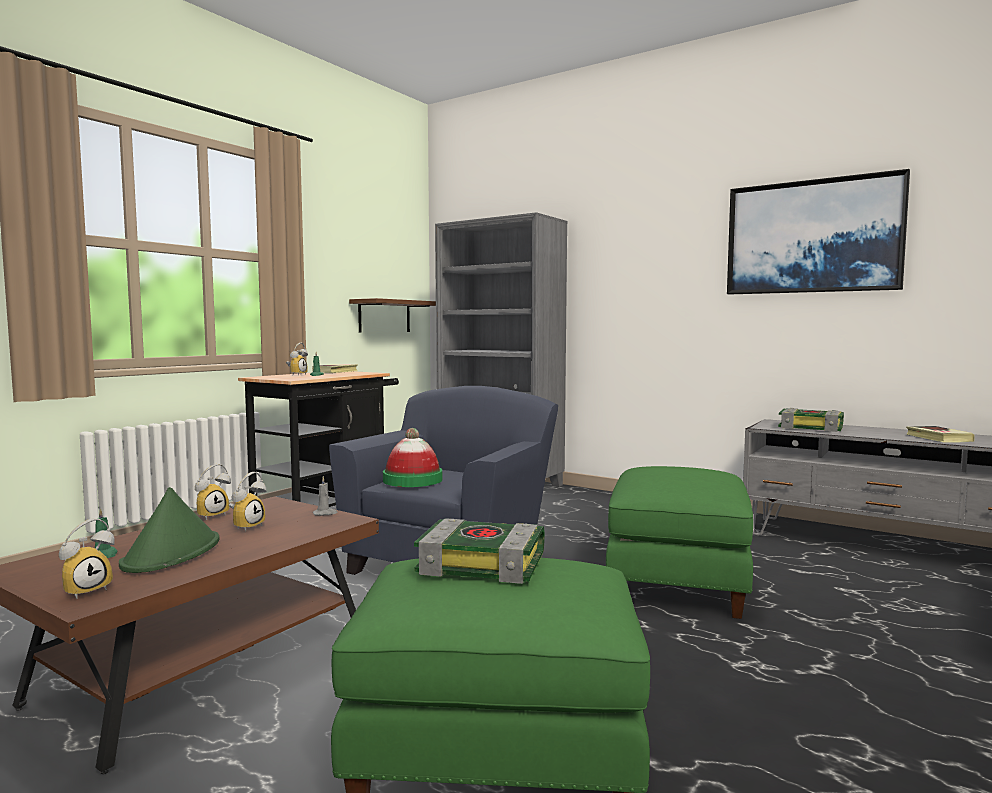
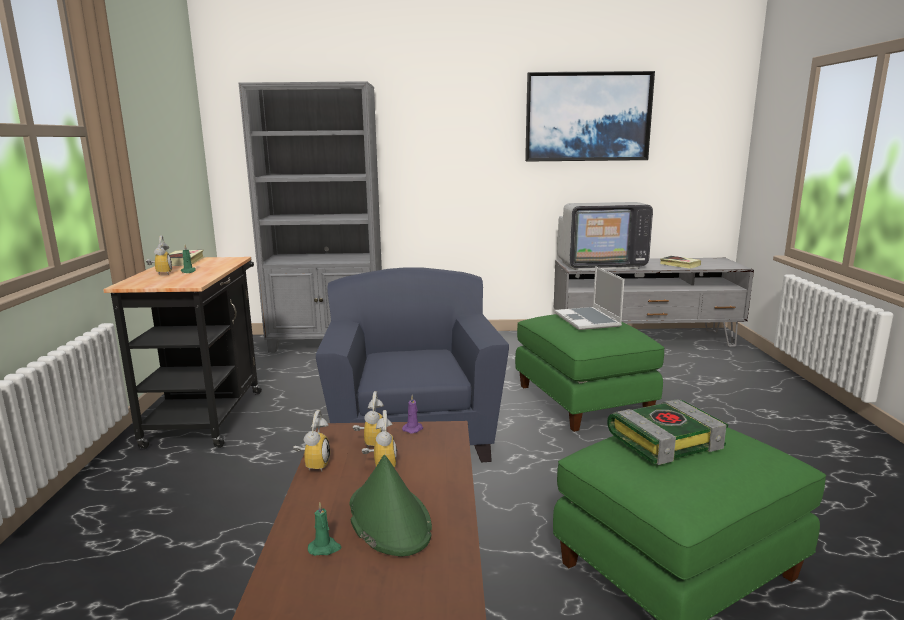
camera: 35 degrees left, 10 degrees up
(87, 590) = (415, 589): alarm clock -> alarm clock (370, 442)
(325, 513) = (413, 429): grey candle -> purple candle
(384, 316) = (180, 186): brown shelf -> none
(412, 480) = (395, 370): hat -> none
(682, 472) = (588, 320): none -> laptop
(811, 427) = (601, 265): book -> television

